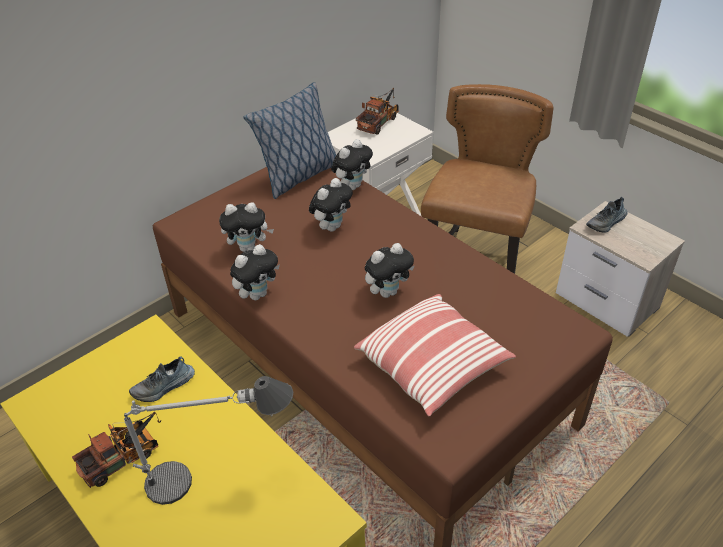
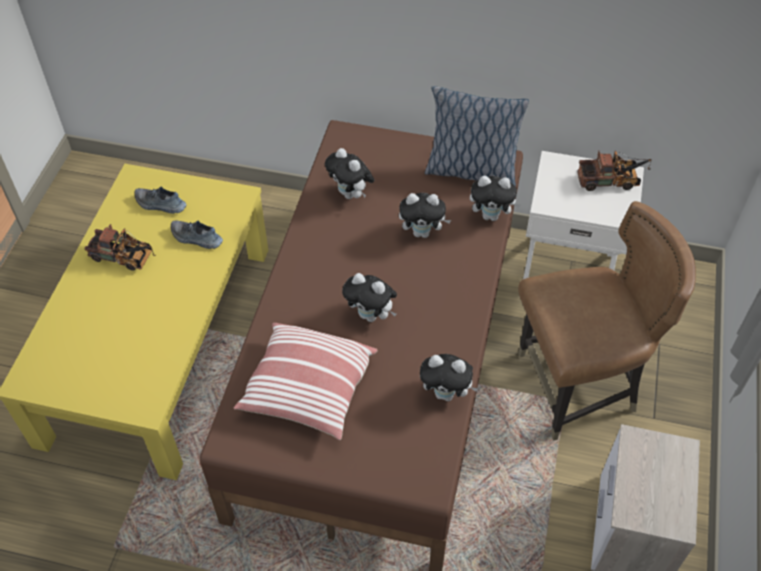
camera: 55 degrees right, 10 degrees up
(217, 477) = (140, 319): table lamp -> none
(257, 294) = (302, 232): plush toy -> plush toy (446, 393)
(606, 223) = (659, 455): shoe -> shoe (160, 205)

